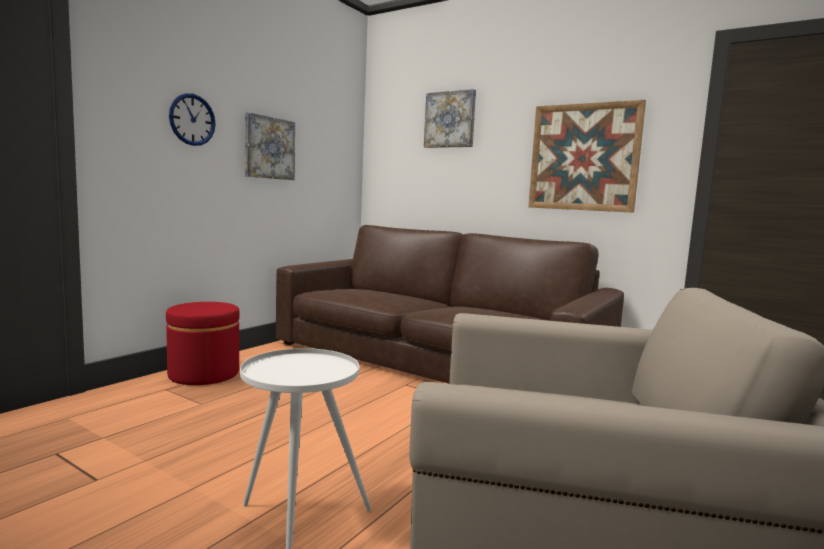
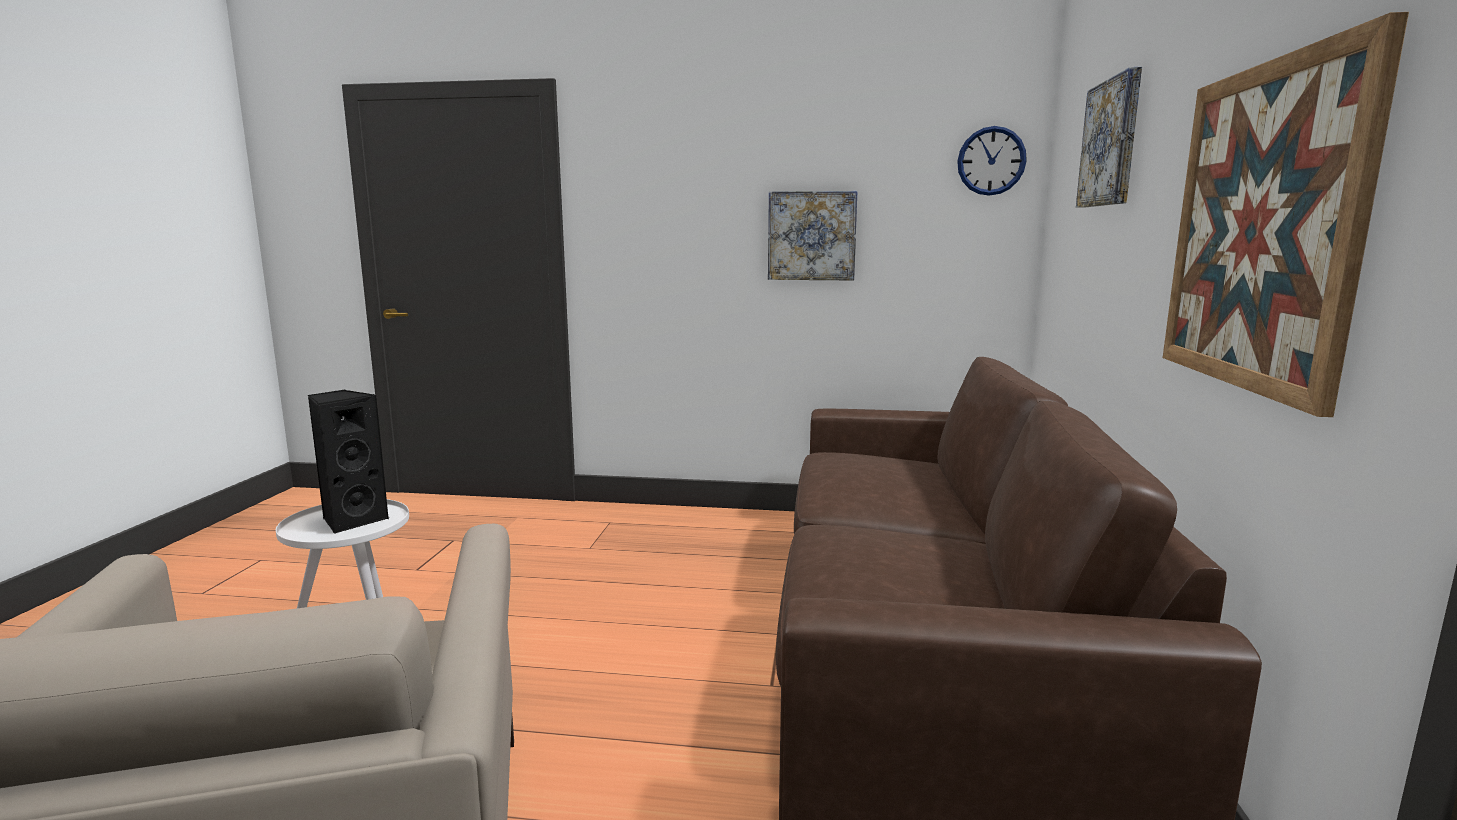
camera: 65 degrees right, 5 degrees up
(192, 119) = (690, 214): wall clock -> wall clock (991, 161)
(204, 374) = (665, 521): red ottoman -> none
(296, 367) = (353, 520): none -> black speaker

